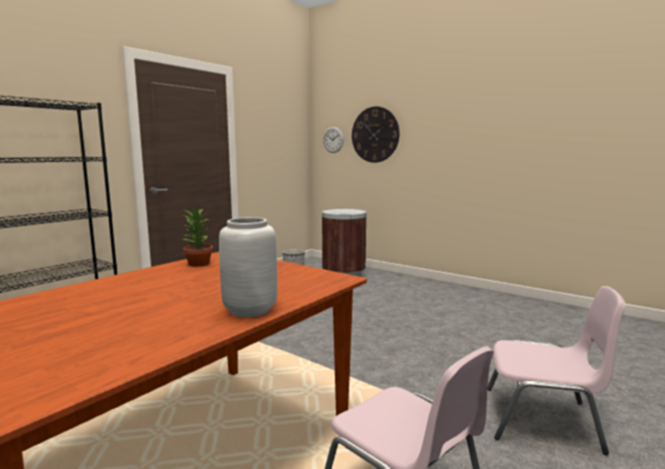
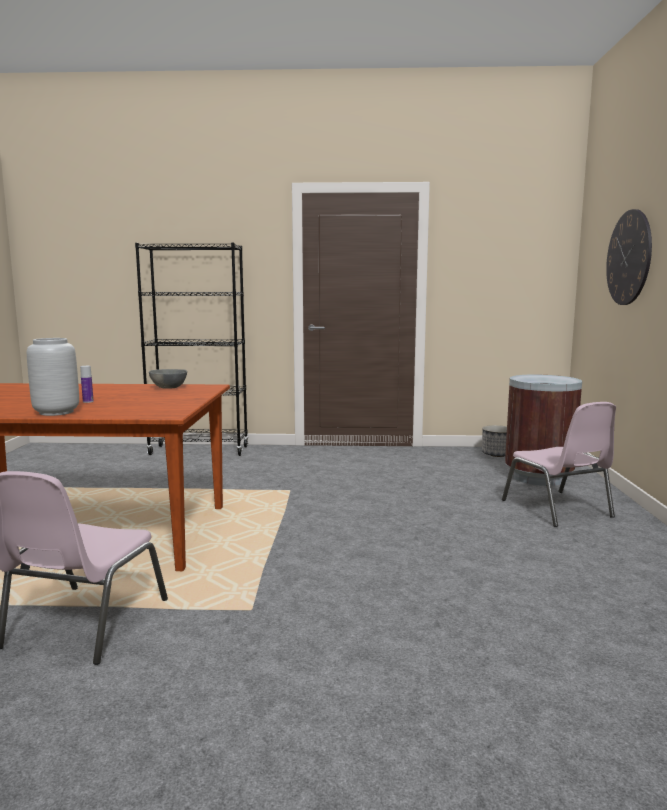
camera: 55 degrees right, 0 degrees up
(198, 264) = (168, 388): potted plant -> grey bowl
(210, 294) = (88, 401): none -> bottle
(333, 139) = (593, 268): wall clock -> none
(543, 420) = (298, 679): pink chair -> pink chair (557, 509)

